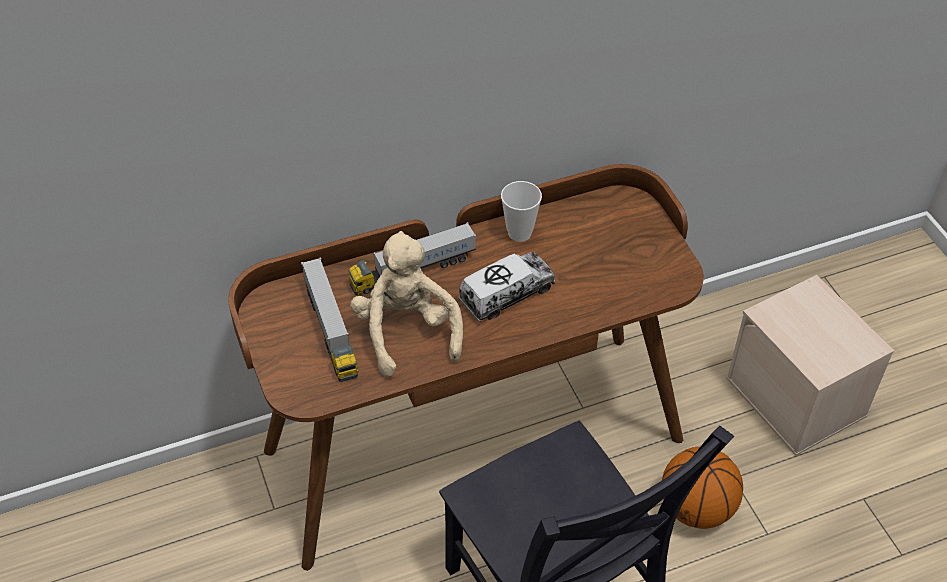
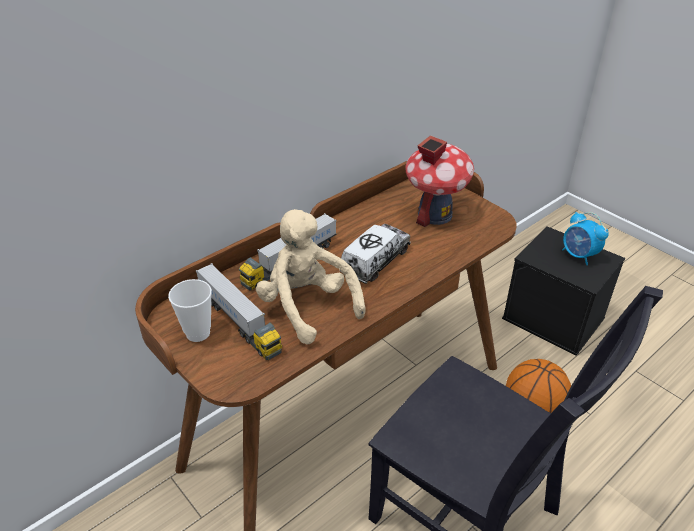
camera: 20 degrees left, 10 degrees down
(519, 233) = (361, 219): cup -> cup (198, 333)
(609, 248) = (434, 214): none -> toy house
(797, 398) = (554, 318): beige storage box -> black storage box
(831, 330) = (579, 255): none -> alarm clock

